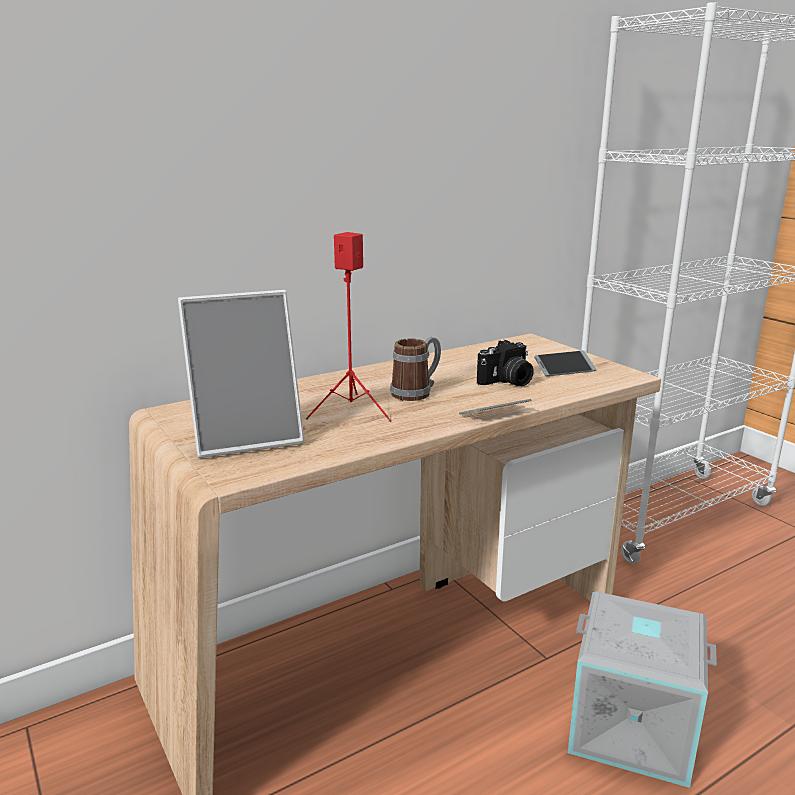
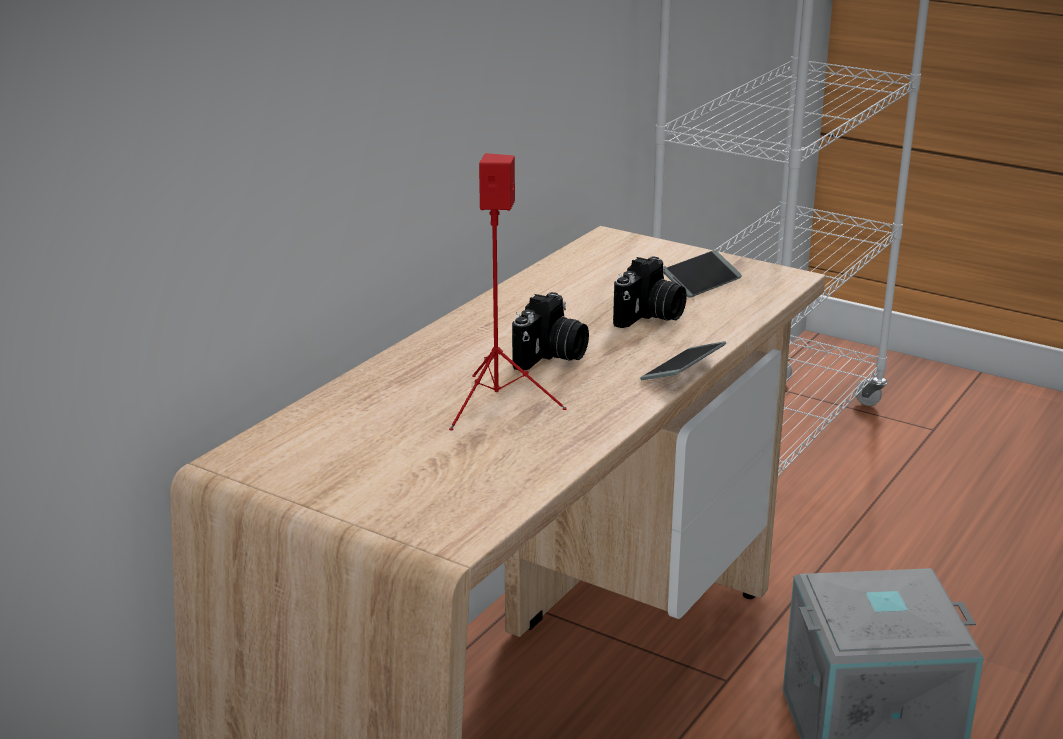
camera: 25 degrees left, 5 degrees up
(248, 437) = (404, 475): picture frame -> none
(417, 392) = (551, 356): mug -> camera

